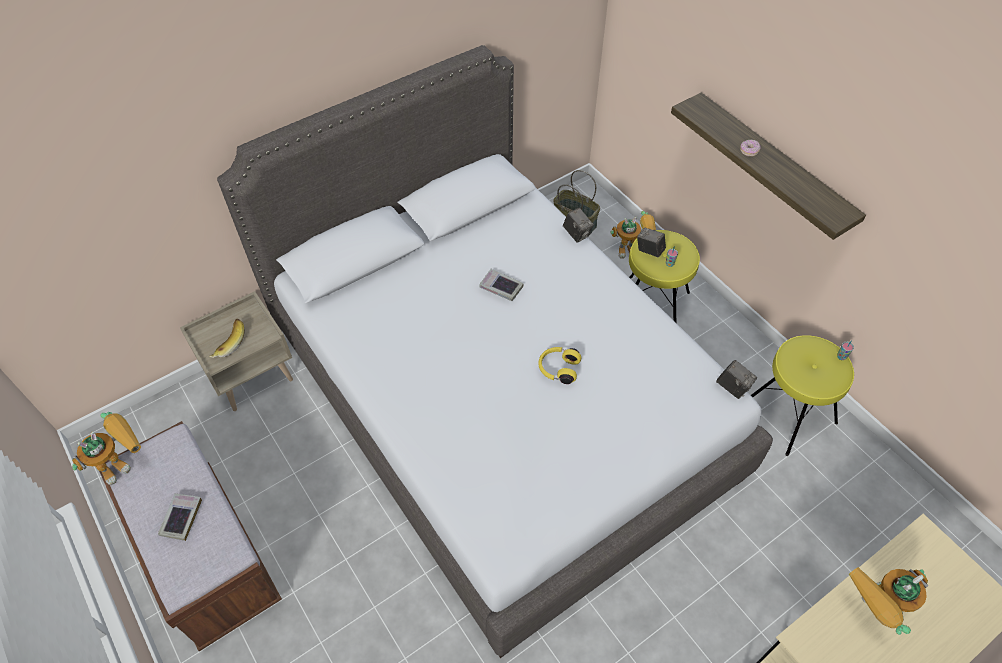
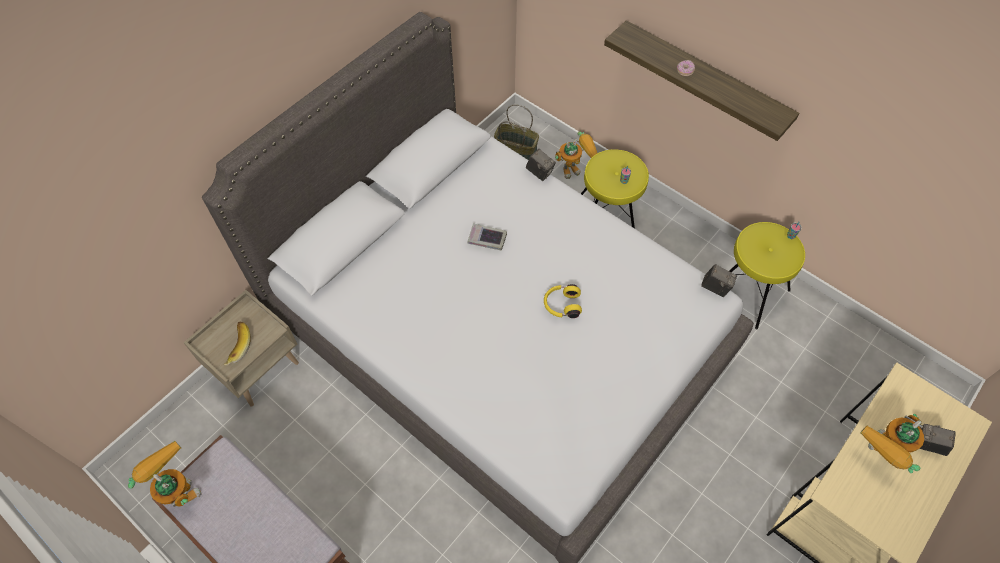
camera: 15 degrees left, 5 degrees up
(123, 462) = (178, 489): toy robot -> toy robot turned 75 degrees counterclockwise
(181, 518) = (255, 528): book -> none
(649, 251) = (602, 172): camera -> camera (928, 445)

